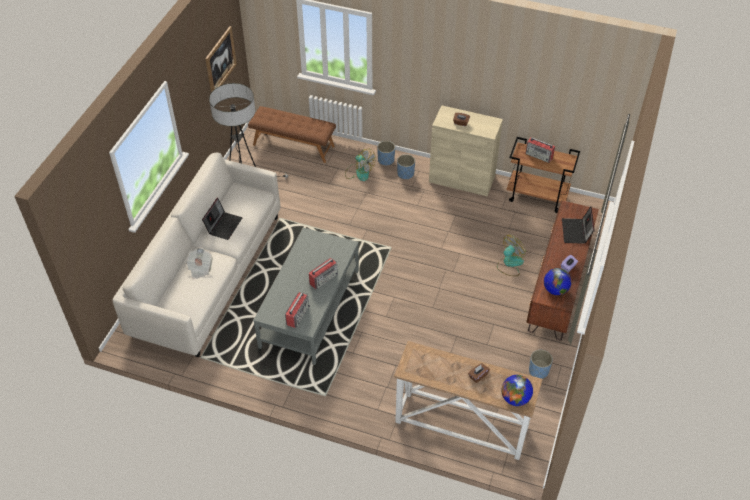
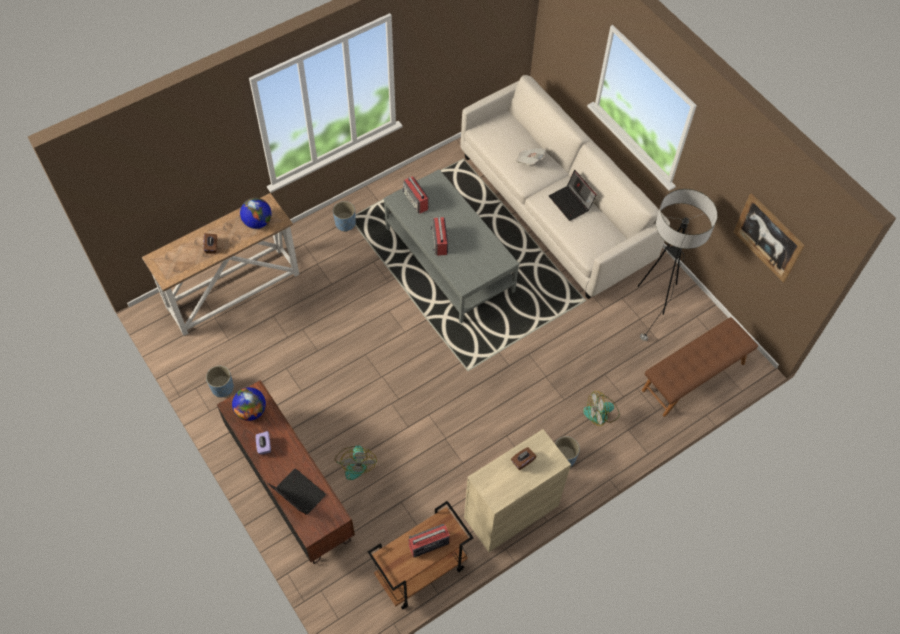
camera: 125 degrees right, 10 degrees up
(386, 160) = (601, 453): blue planter -> blue planter (345, 223)
(515, 398) = (167, 257): globe -> globe (257, 222)

